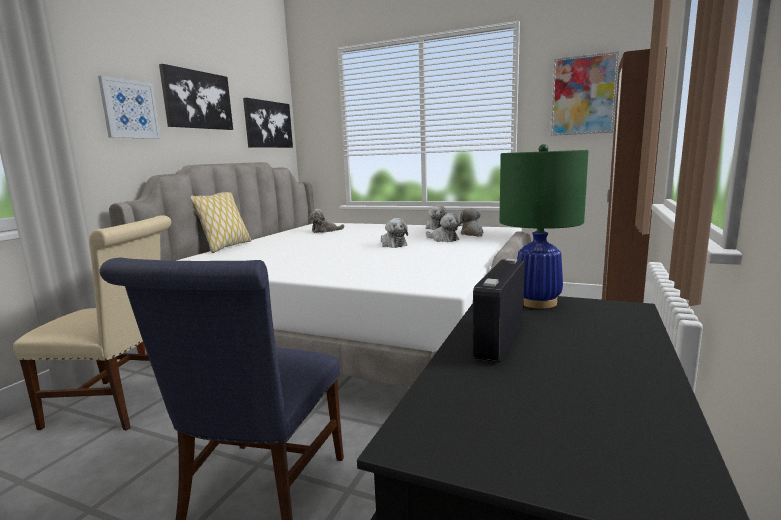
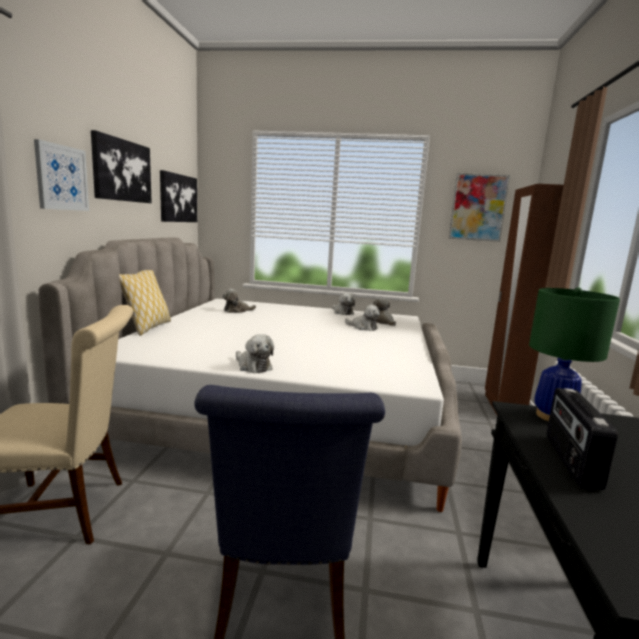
camera: 15 degrees left, 0 degrees up
(392, 245) = (322, 332): plush toy -> plush toy (253, 366)

